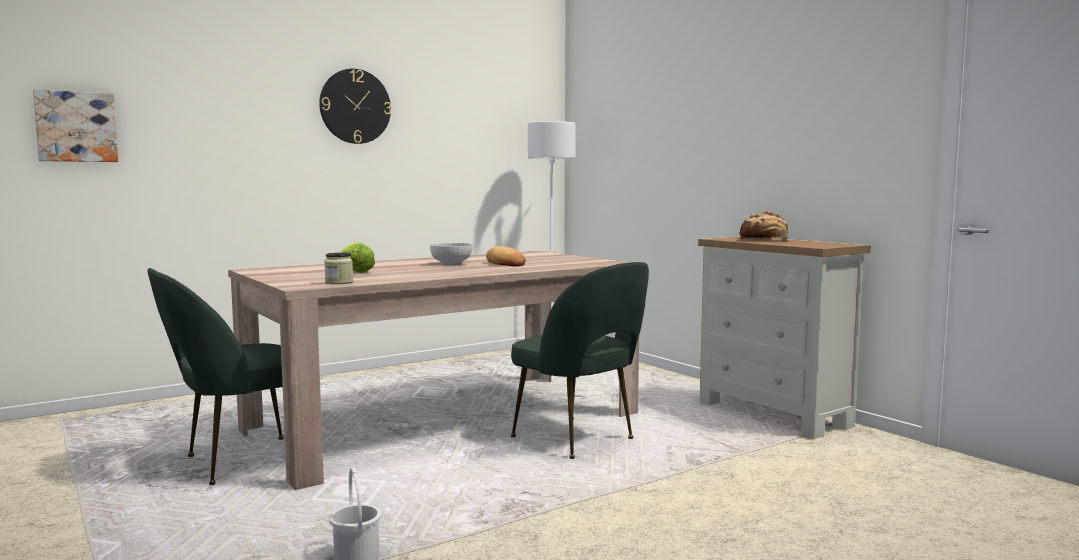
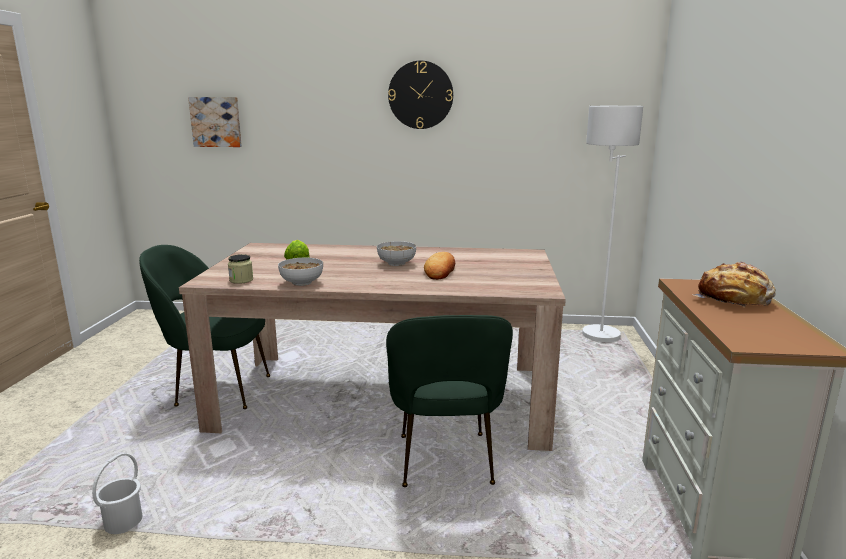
camera: 40 degrees right, 10 degrees up
(409, 277) = (301, 283): none -> bowl

